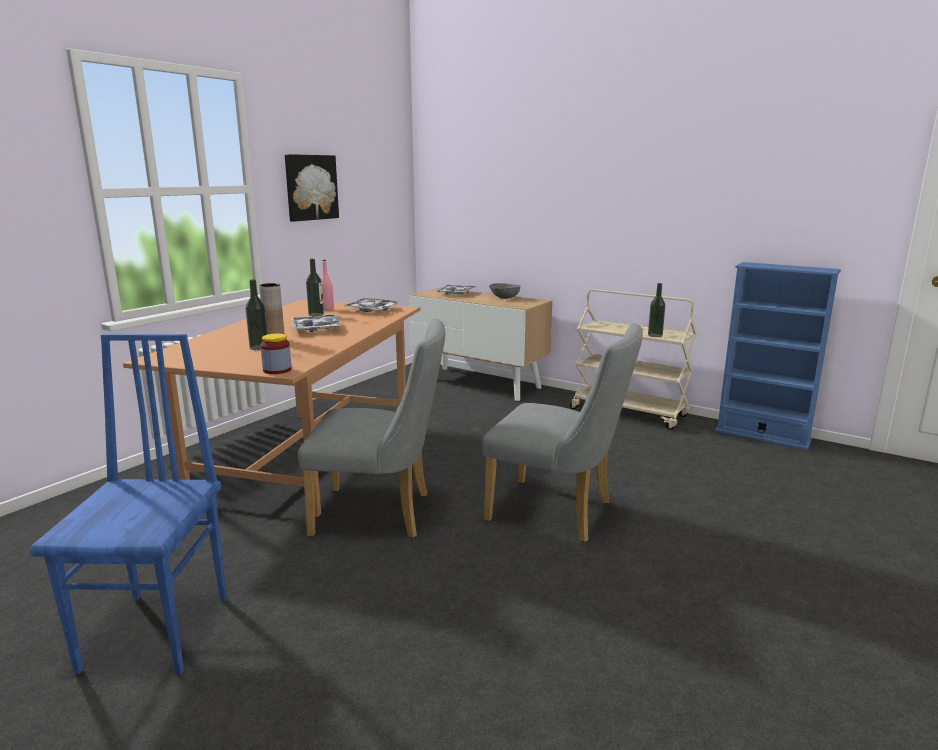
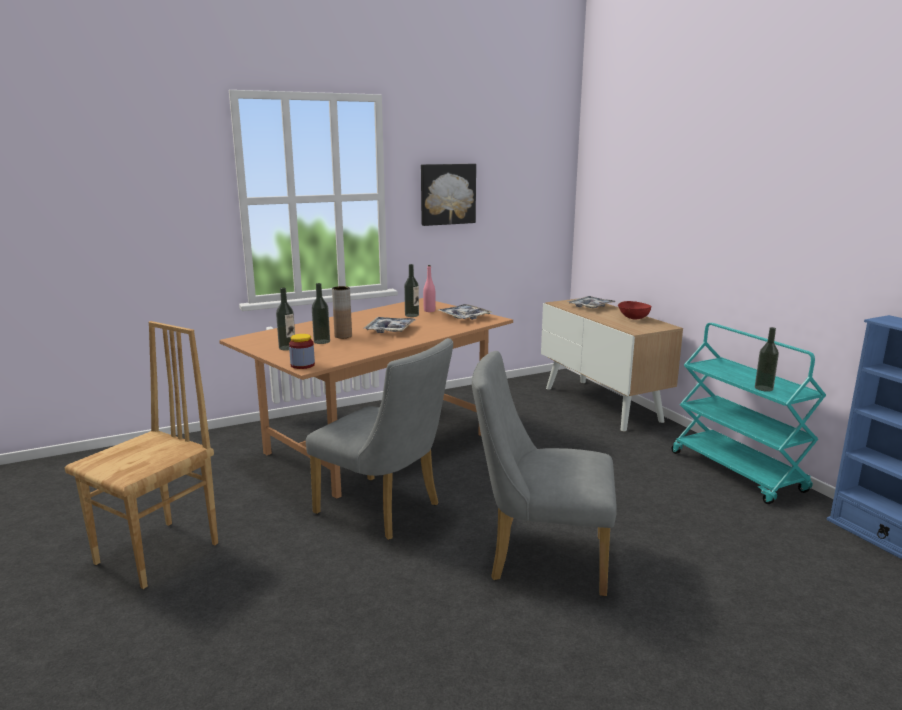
camera: 30 degrees right, 0 degrees up
(160, 631) = (159, 553): blue chair -> brown chair
(228, 358) = (287, 348): none -> bottle
(504, 298) = (633, 318): grey bowl -> red bowl
(558, 513) = (539, 558): grey chair -> grey chair turned 135 degrees clockwise
(629, 412) = (738, 472): beige cart -> turquoise cart

